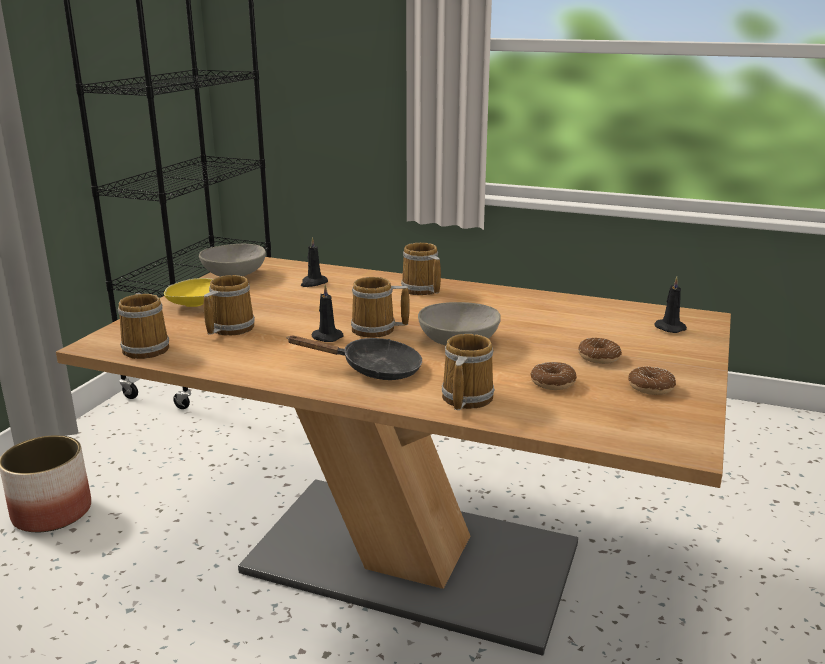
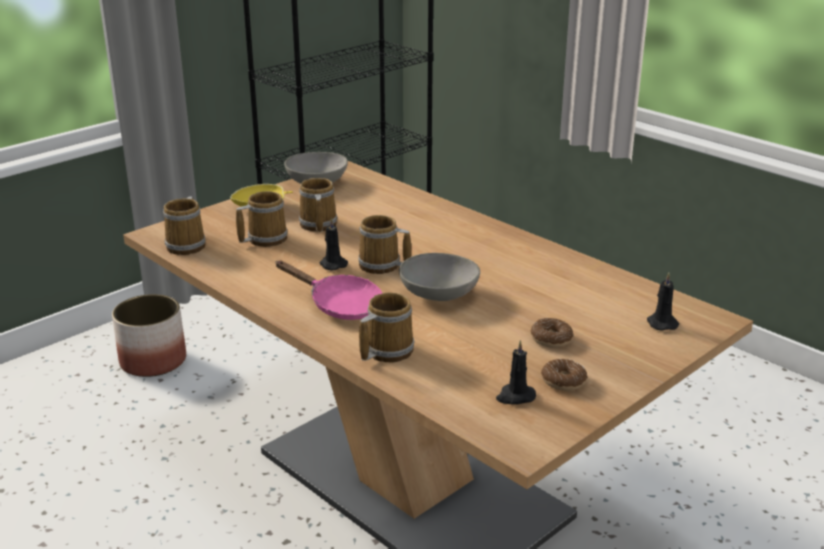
camera: 25 degrees right, 5 degrees up
(313, 283) = (375, 204): black candle -> black candle (515, 396)
(373, 369) = (340, 305): black frying pan -> pink frying pan
(421, 290) = (464, 230): mug -> mug (317, 225)
(553, 383) = (478, 354): donut -> none

